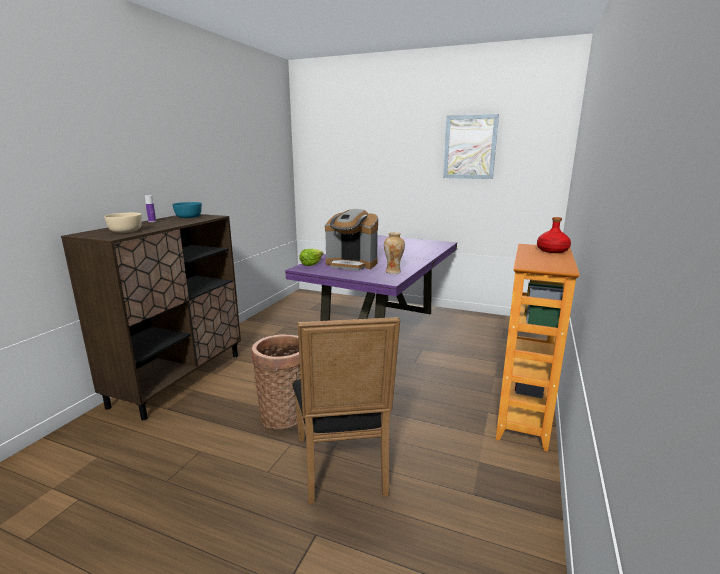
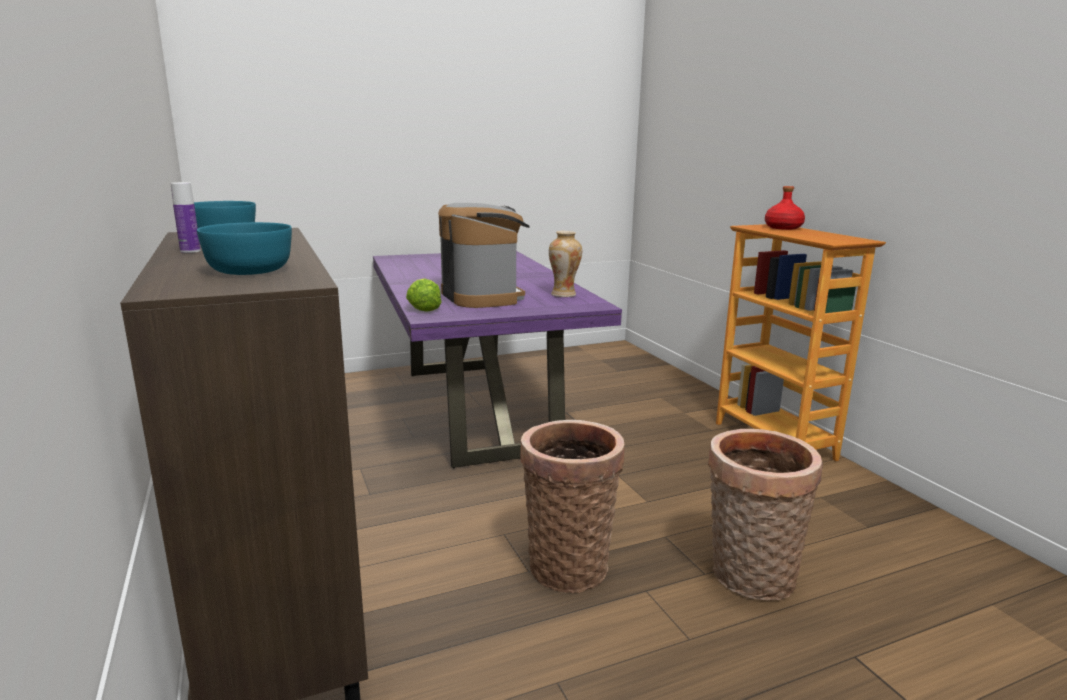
camera: 45 degrees left, 0 degrees up
(126, 231) = (249, 270): beige bowl -> turquoise bowl
(344, 469) = (748, 577): black chair -> basket
(352, 264) = (482, 297): coffee machine -> coffee machine turned 90 degrees counterclockwise
(470, 147) = (516, 104): picture -> none

